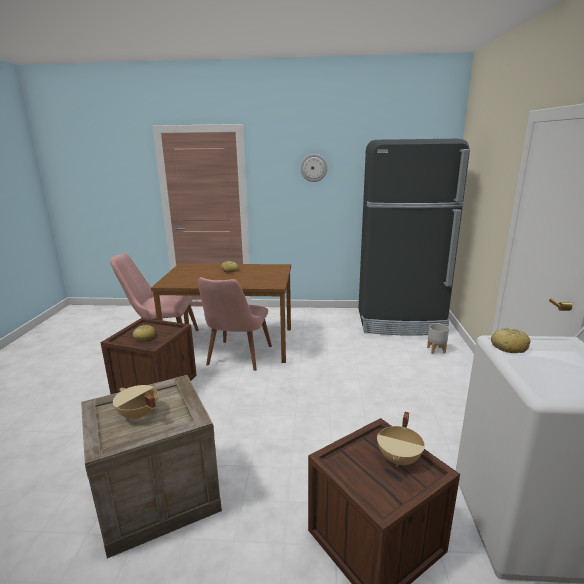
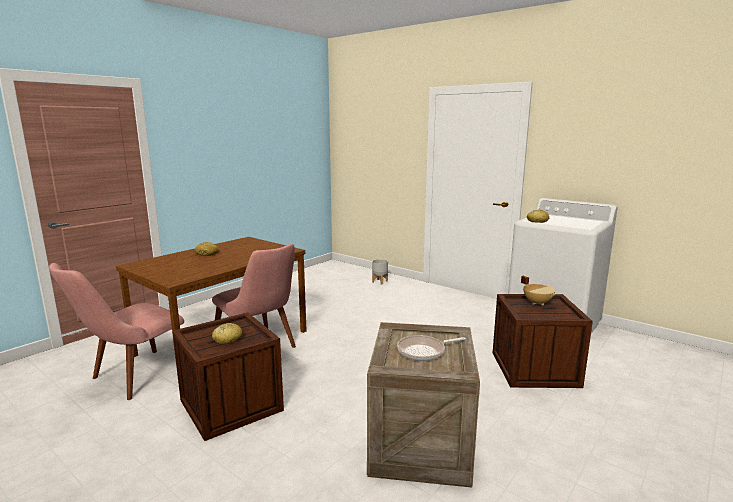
camera: 55 degrees left, 5 degrees down
(138, 415) = (424, 351): beige cooking pot -> frying pan
(313, 167) = (222, 133): wall clock -> none
(400, 321) = (324, 275): black fridge -> none

